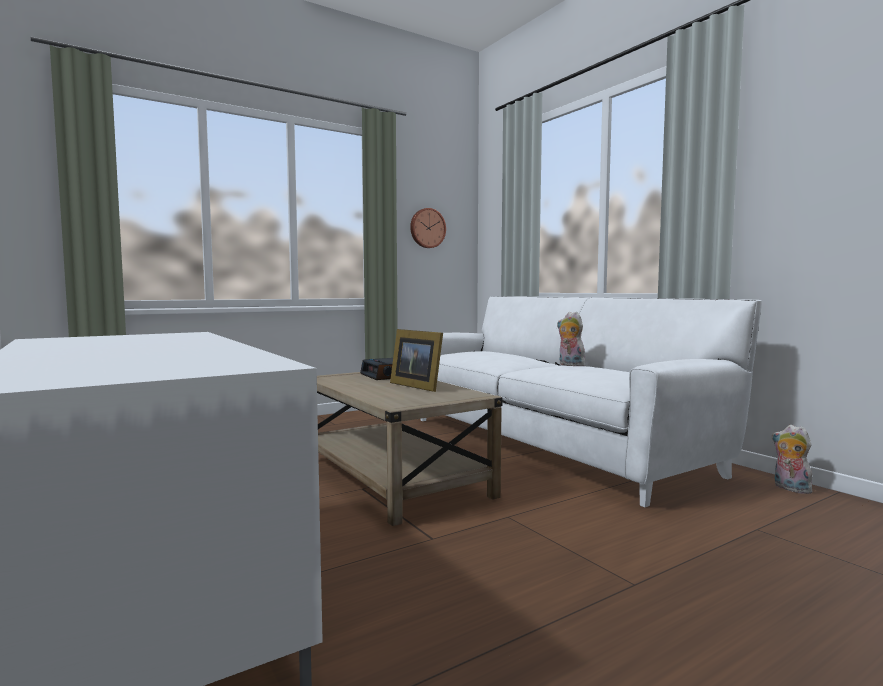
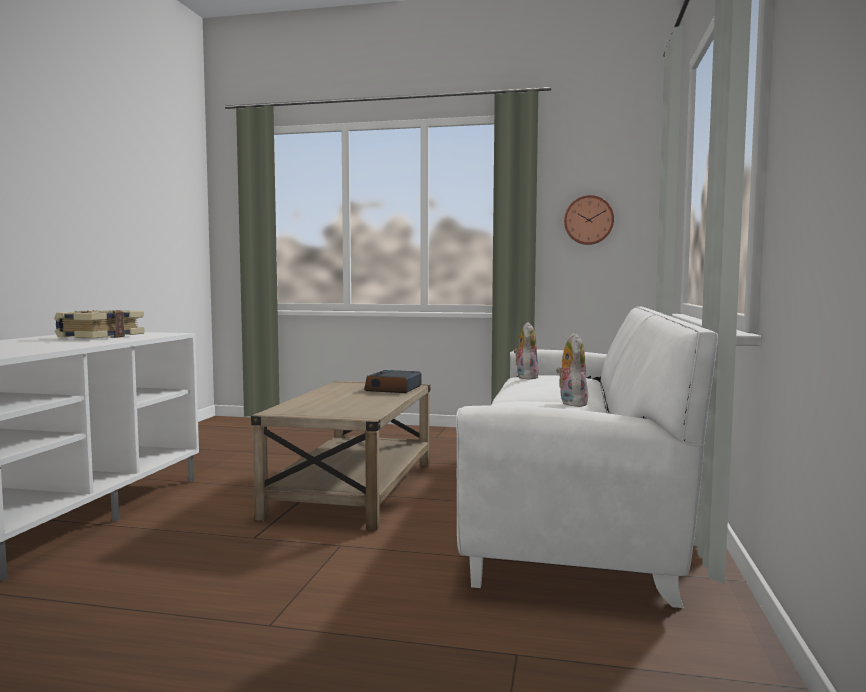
camera: 45 degrees right, 0 degrees up
(131, 341) = (99, 336): none -> book
(417, 386) = (366, 400): picture frame -> none
(790, 488) = (728, 650): plush toy -> plush toy (525, 377)

